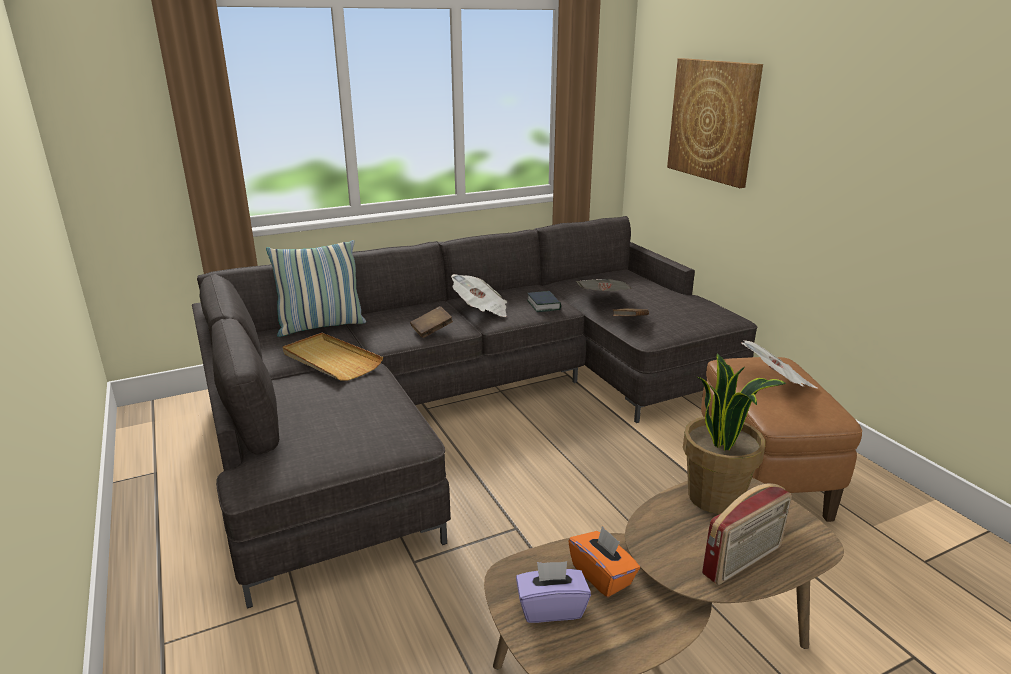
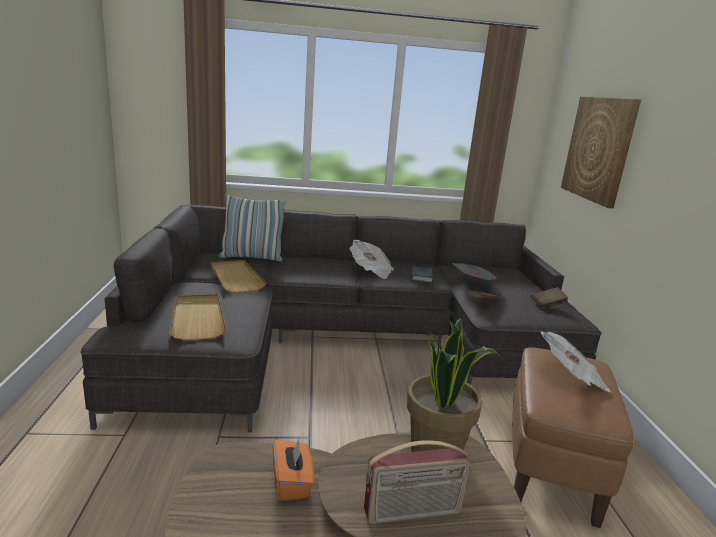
camera: 20 degrees right, 5 degrees down
(339, 426) = (198, 318): none -> beige tray
(431, 331) = (322, 276): brown book -> brown book (547, 305)
(551, 608) = (229, 491): purple tissue box -> none

